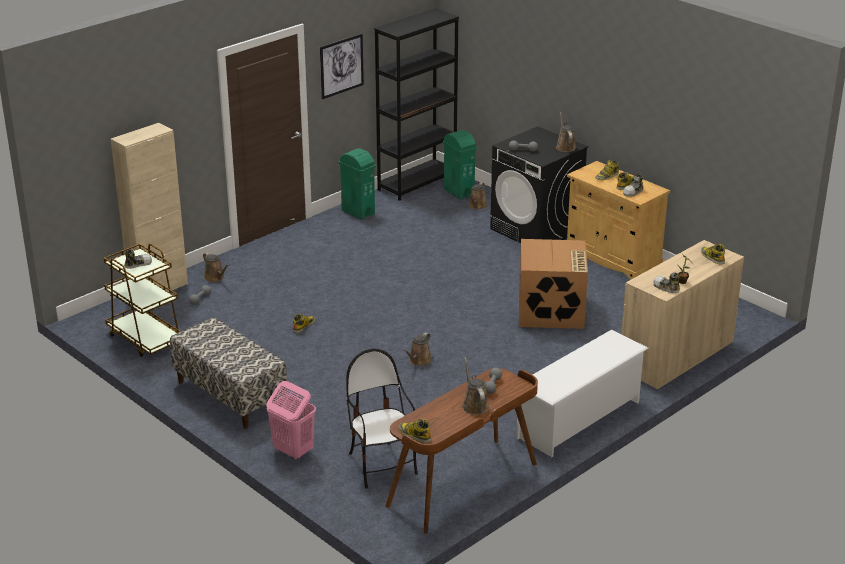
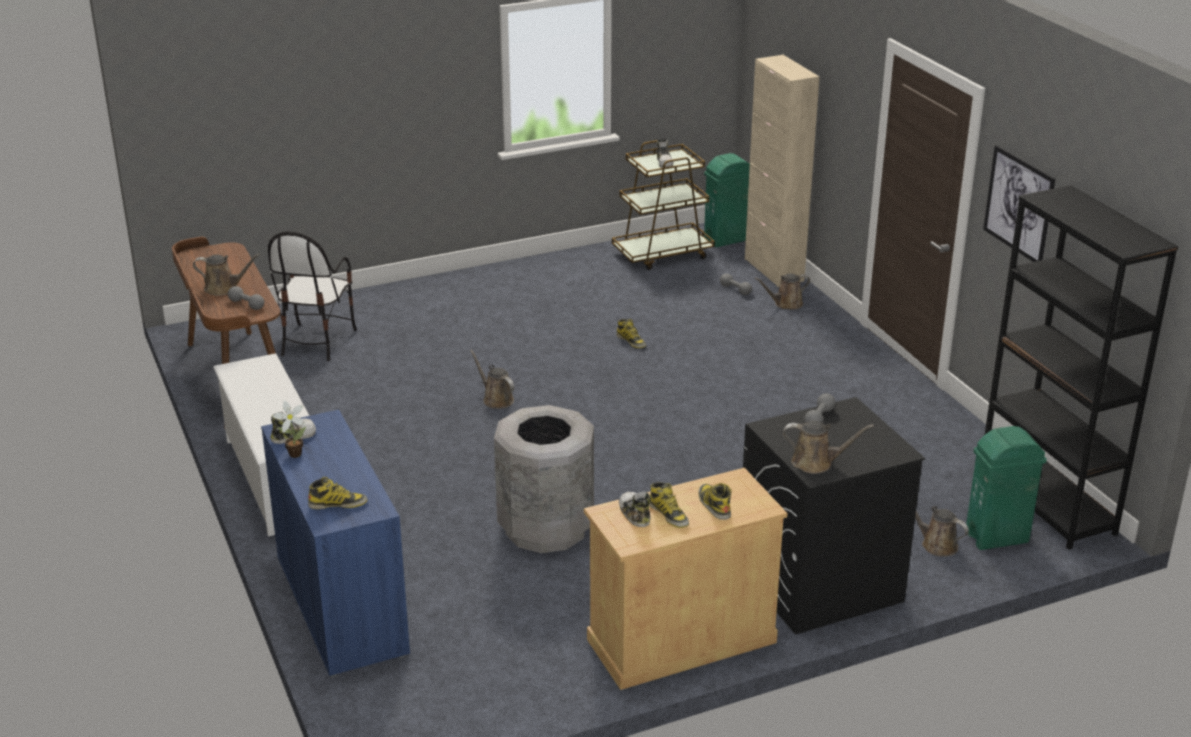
camera: 110 degrees right, 0 degrees up
(229, 395) = (514, 283): bench -> none
(293, 451) = (385, 301): pink laundry basket -> none
(358, 212) = (945, 429): green trash can -> green trash can (727, 239)
(381, 465) = (316, 341): chair -> chair turned 105 degrees clockwise
(414, 435) = (211, 251): boot -> none
(551, 311) = (545, 528): cardboard box -> grey trash can
(676, 357) = (342, 606): beige cabinet -> blue cabinet

